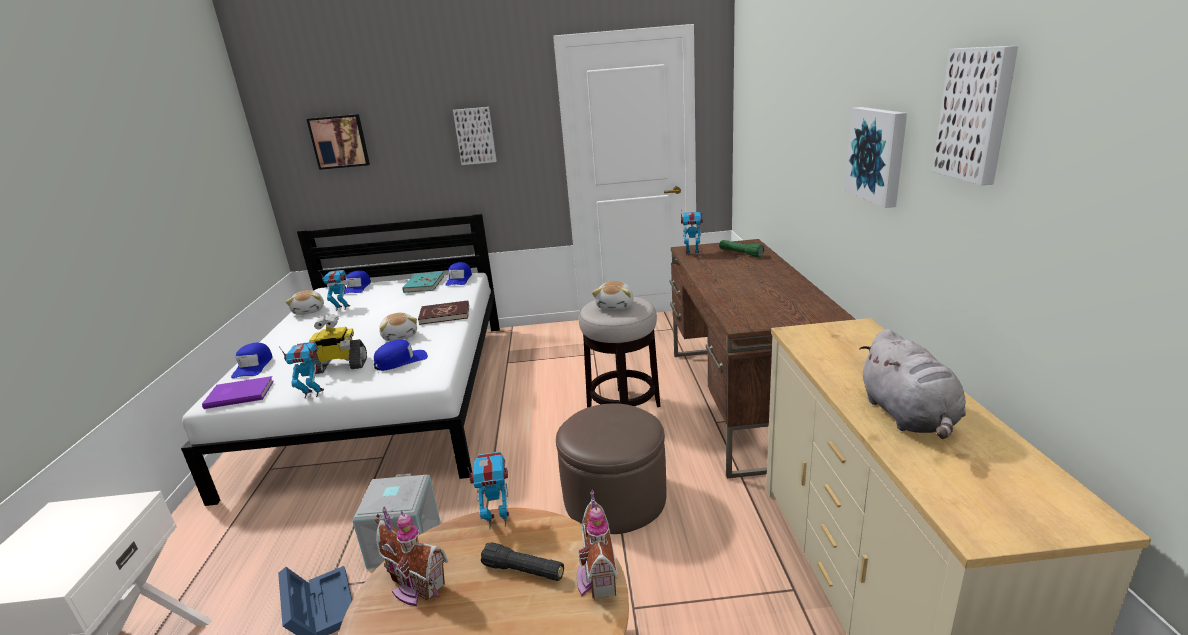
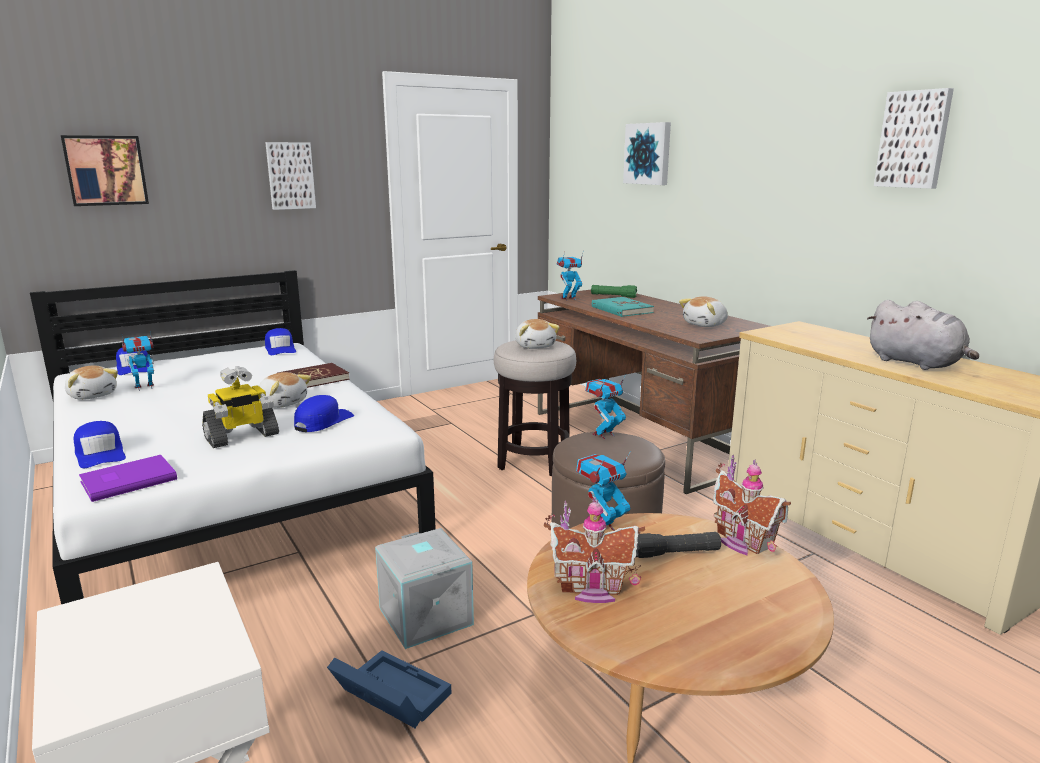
camera: 30 degrees left, 5 degrees down
(313, 393) = (248, 463): toy robot -> toy robot (603, 434)
(424, 284) = (237, 356): turquoise book -> turquoise book (621, 309)
(776, 306) = (705, 325): none -> plush toy
(878, 155) = (794, 183): picture -> picture (648, 154)

